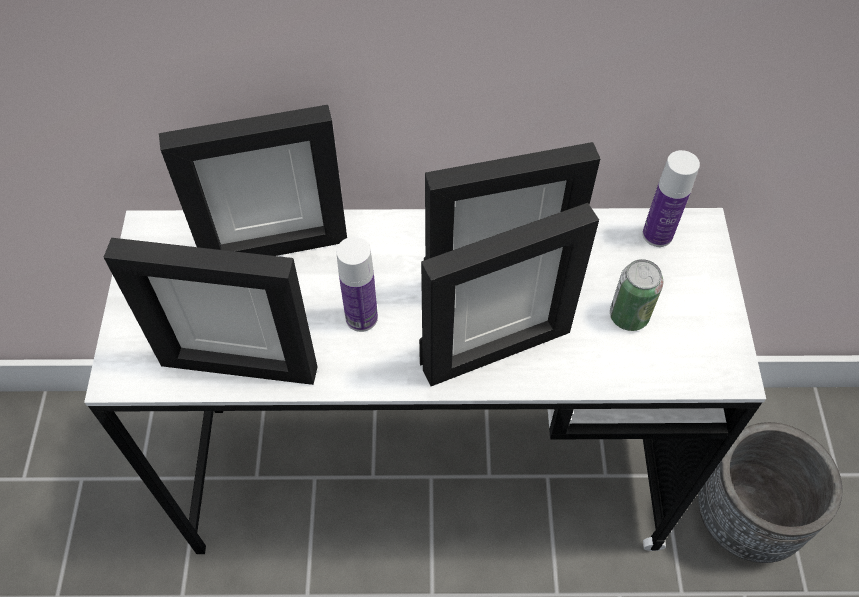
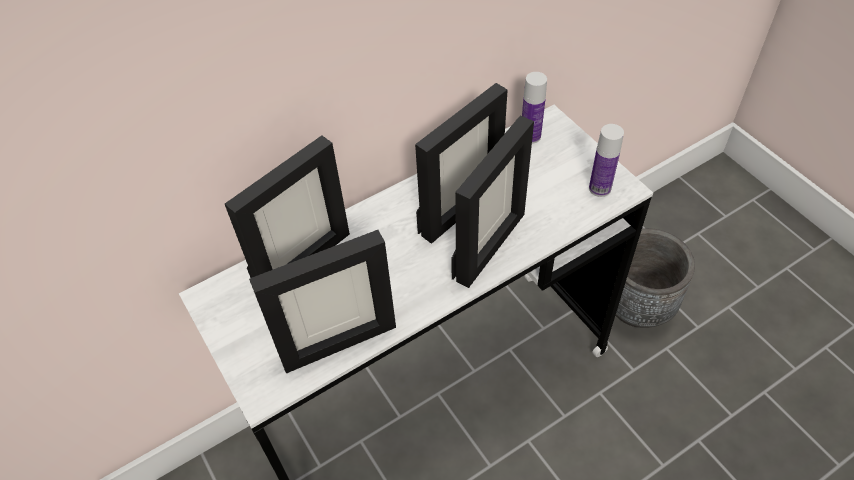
camera: 30 degrees left, 5 degrees down
(361, 318) = (394, 273): bottle -> bottle (599, 188)
(628, 316) = (549, 188): can -> none

